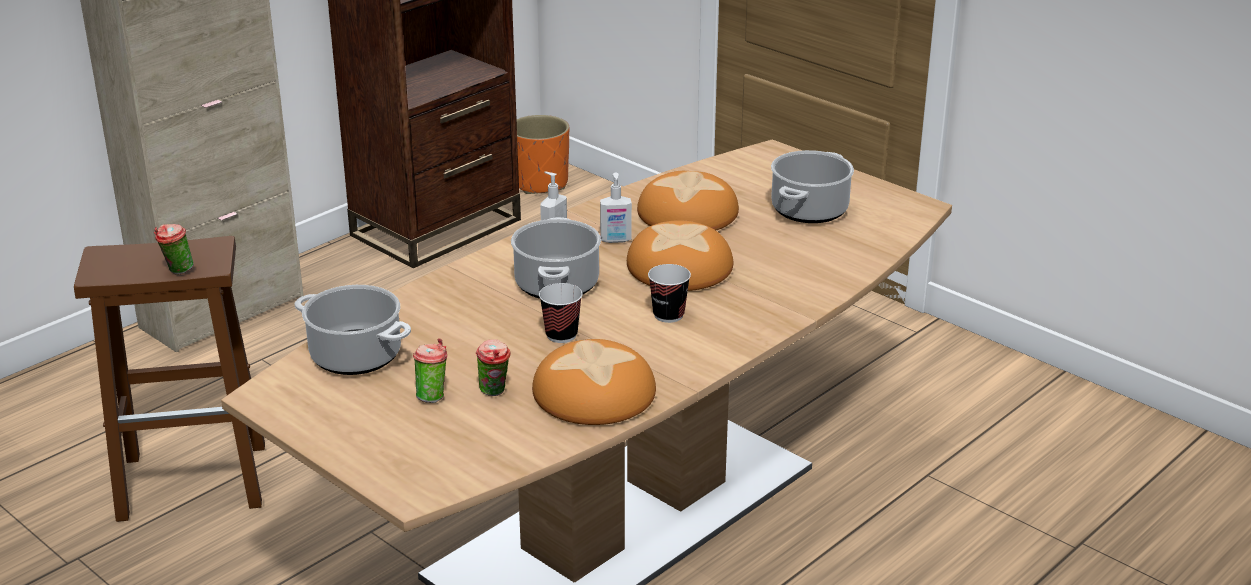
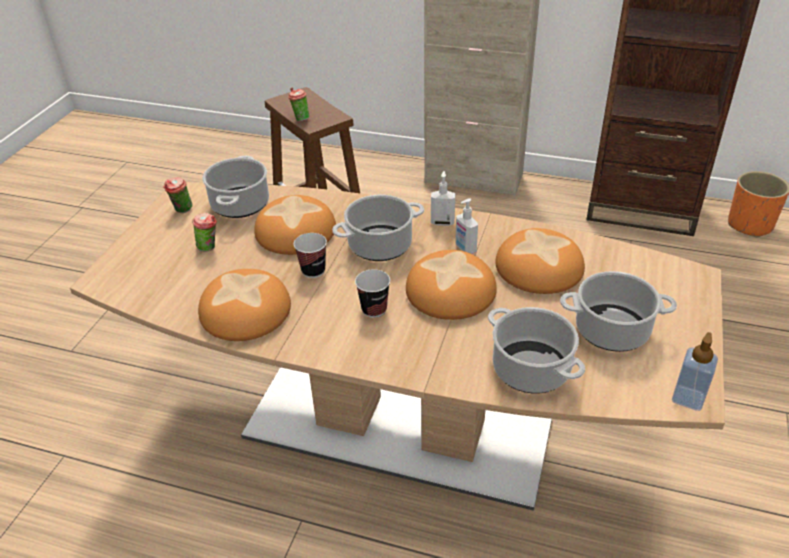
camera: 65 degrees right, 10 degrees up
(468, 330) = (295, 232): none -> bread
(495, 392) = (225, 269): cup -> cup (182, 210)
(829, 260) = (532, 370): none -> cooking pot
(916, 208) = (688, 398): none -> soap dispenser

